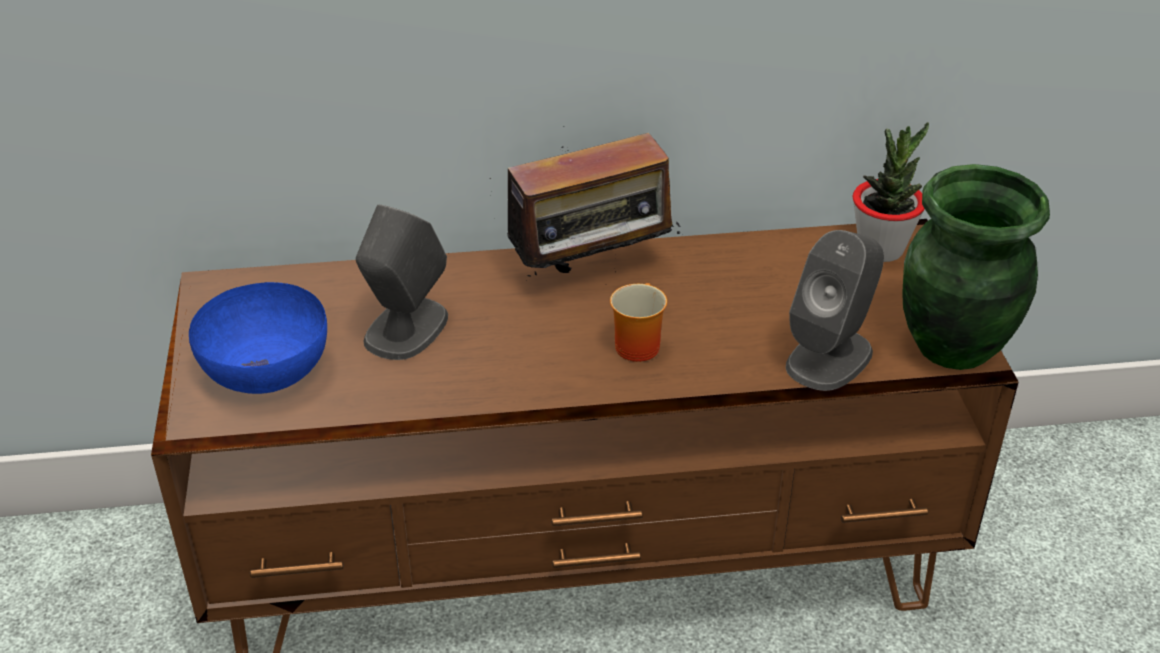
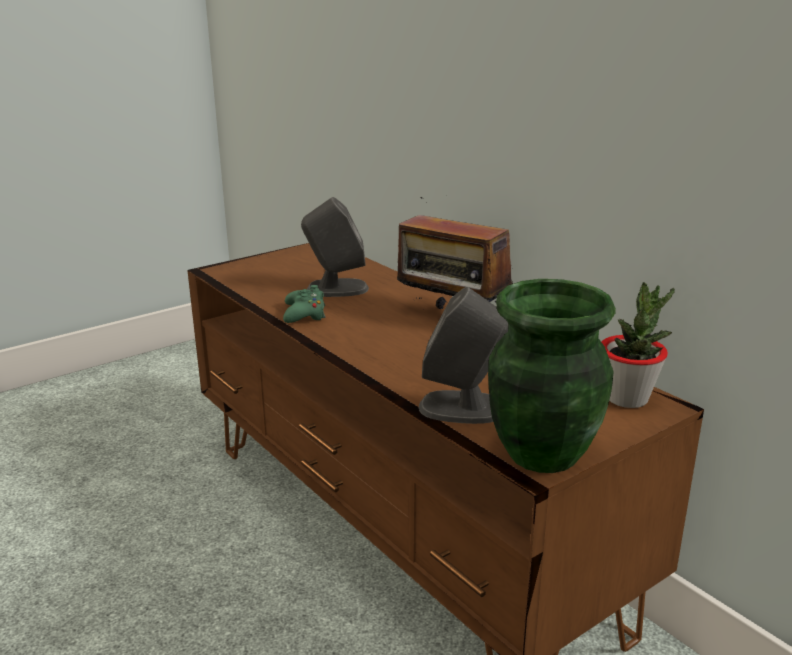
camera: 60 degrees right, 15 degrees down
(267, 370) = (269, 272): blue bowl -> none
(468, 386) = (305, 314): none -> green game controller
(635, 343) = (396, 344): mug -> none

